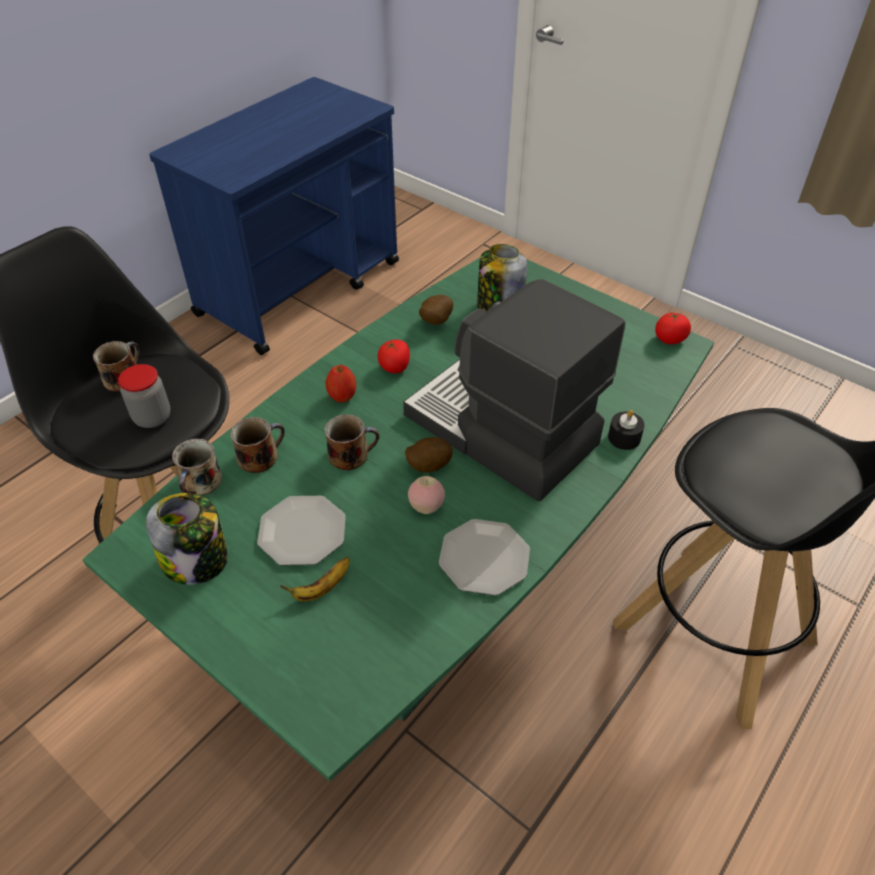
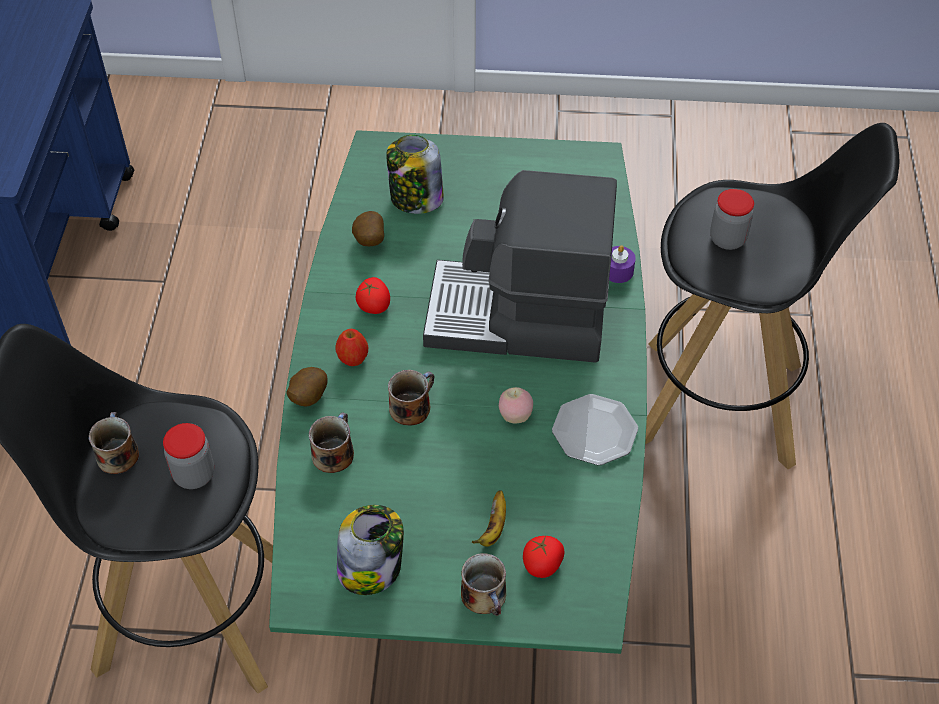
camera: 35 degrees left, 5 degrees up
(200, 482) = (304, 505): mug -> mug (485, 597)
(302, 531) = (434, 494): plate -> none
(427, 466) = (485, 381): potato -> potato (307, 398)
(624, 438) = (618, 271): black candle -> purple candle
(670, 339) = (584, 158): tomato -> tomato (542, 564)
(756, 461) = (727, 239): none -> jar

